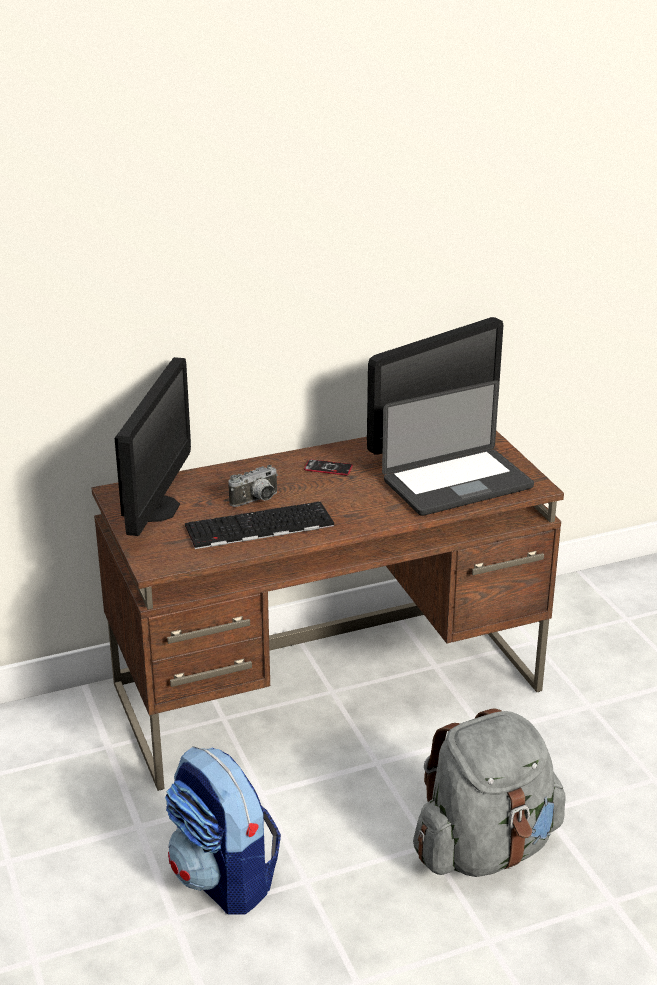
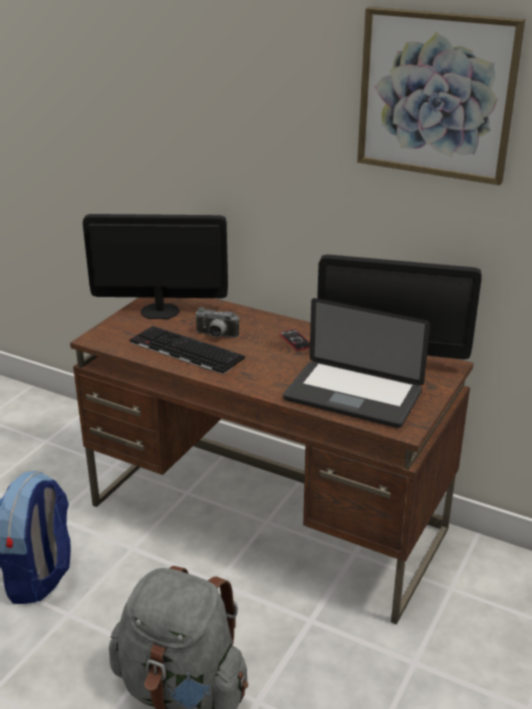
camera: 50 degrees right, 0 degrees up
(156, 509) = (160, 311): monitor -> monitor turned 150 degrees counterclockwise
(421, 160) = (436, 95): none -> picture

